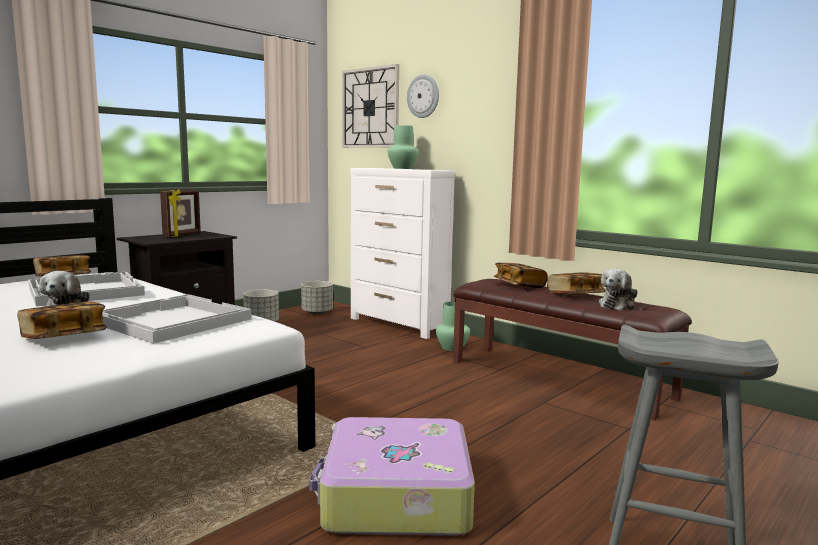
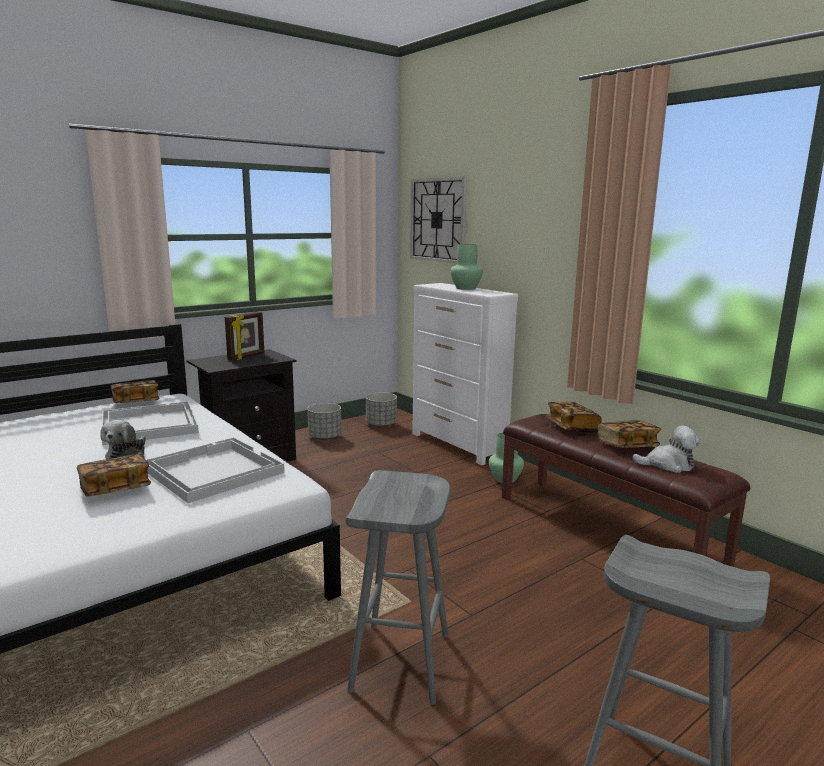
camera: 10 degrees right, 5 degrees up
(395, 496) = (401, 663): suitcase -> grey stool
(423, 96) = (489, 212): wall clock -> none
(618, 305) = (668, 465): plush toy -> plush toy turned 135 degrees counterclockwise

